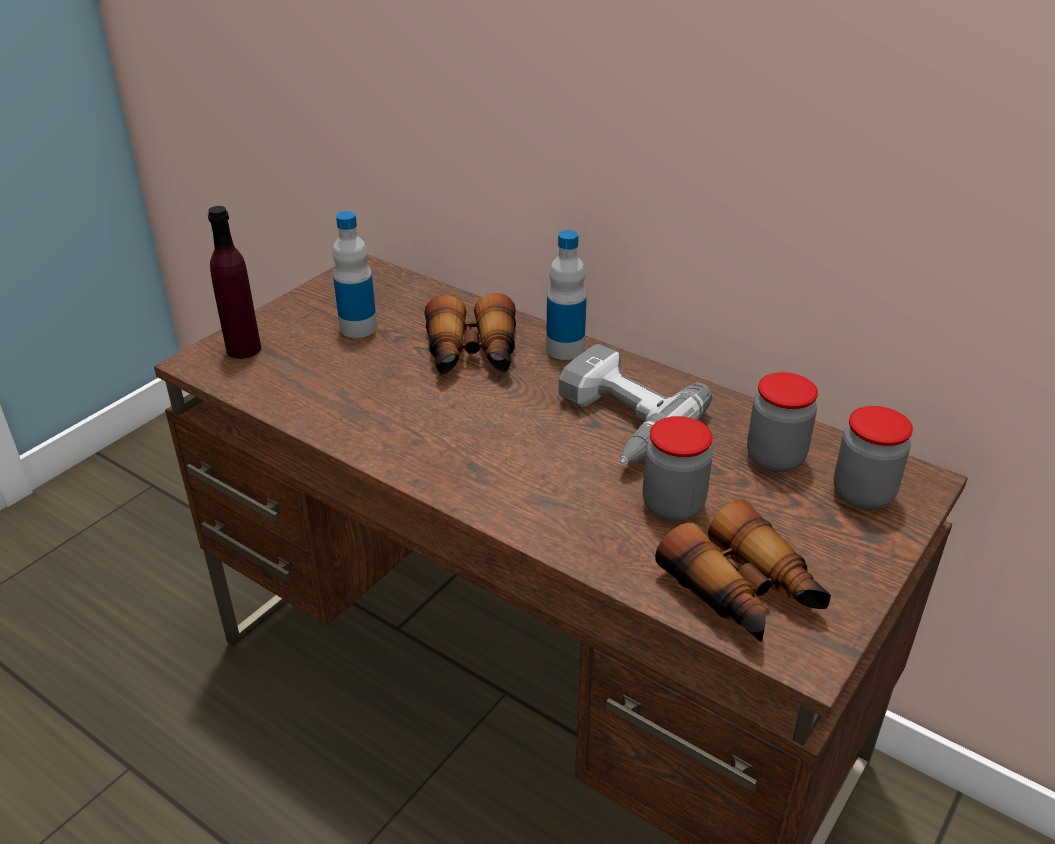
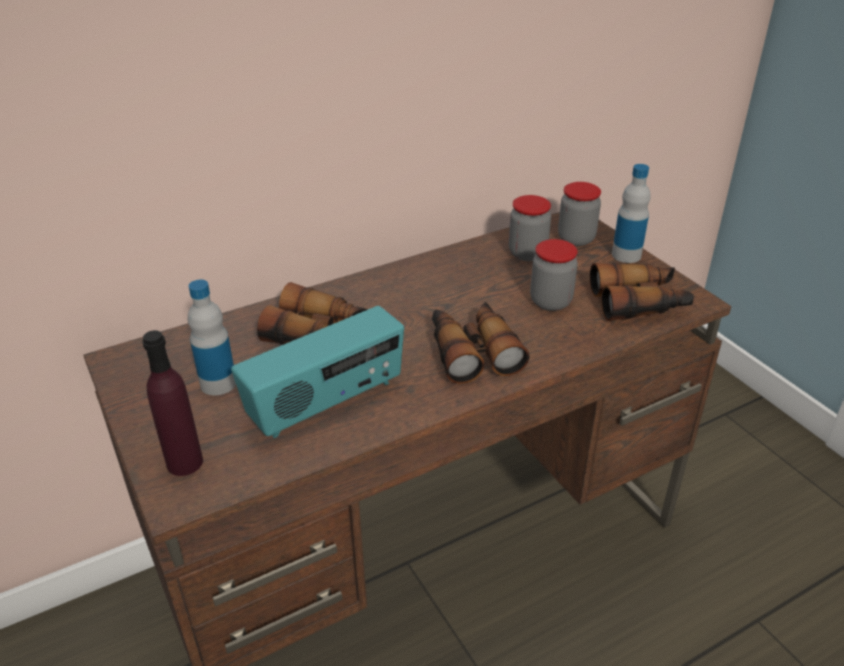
camera: 65 degrees left, 0 degrees up
(363, 396) = (327, 403): none -> radio
(515, 467) = (473, 351): none -> binoculars
(565, 349) = (348, 291): bottle -> bottle (626, 255)
(618, 421) = (451, 295): power drill -> none

